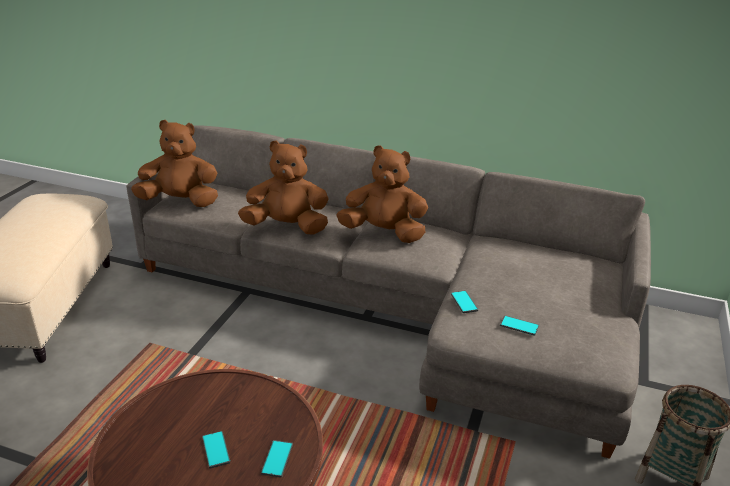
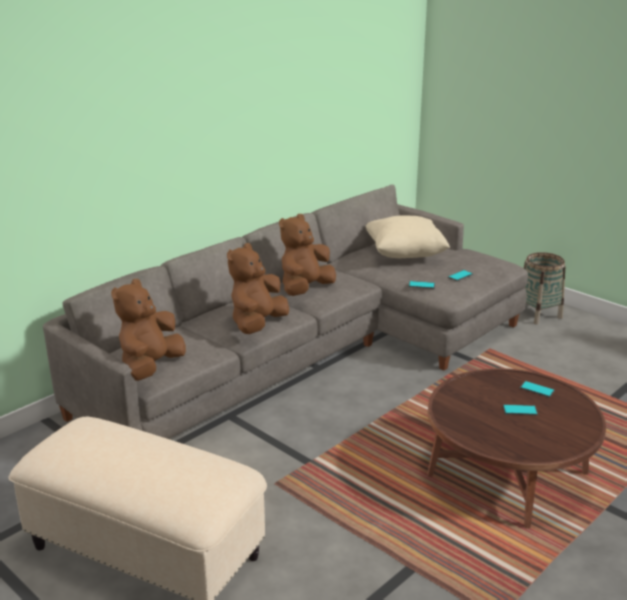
camera: 65 degrees left, 5 degrees down
(540, 273) = (405, 255): none -> beige pillow

